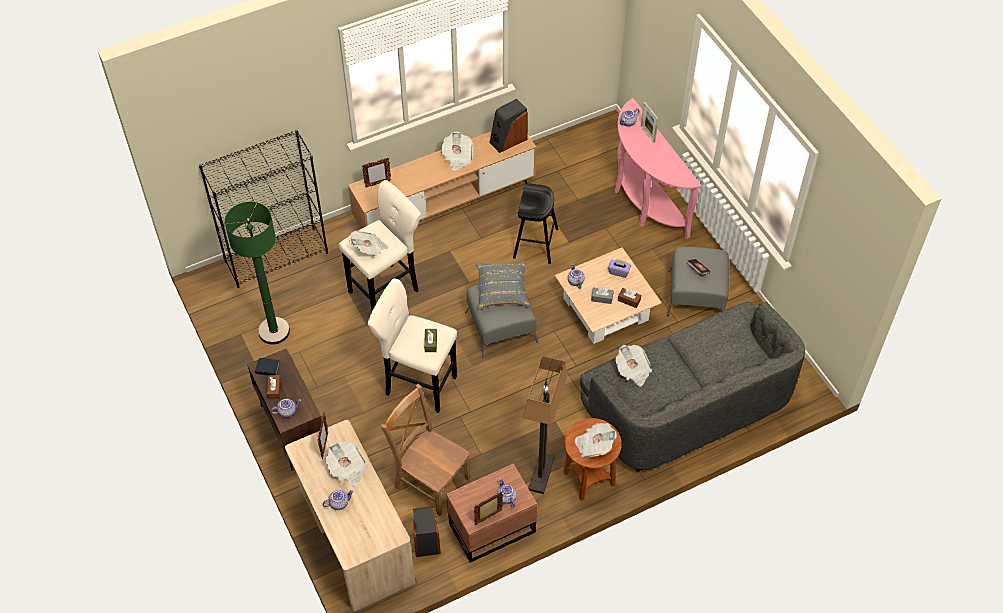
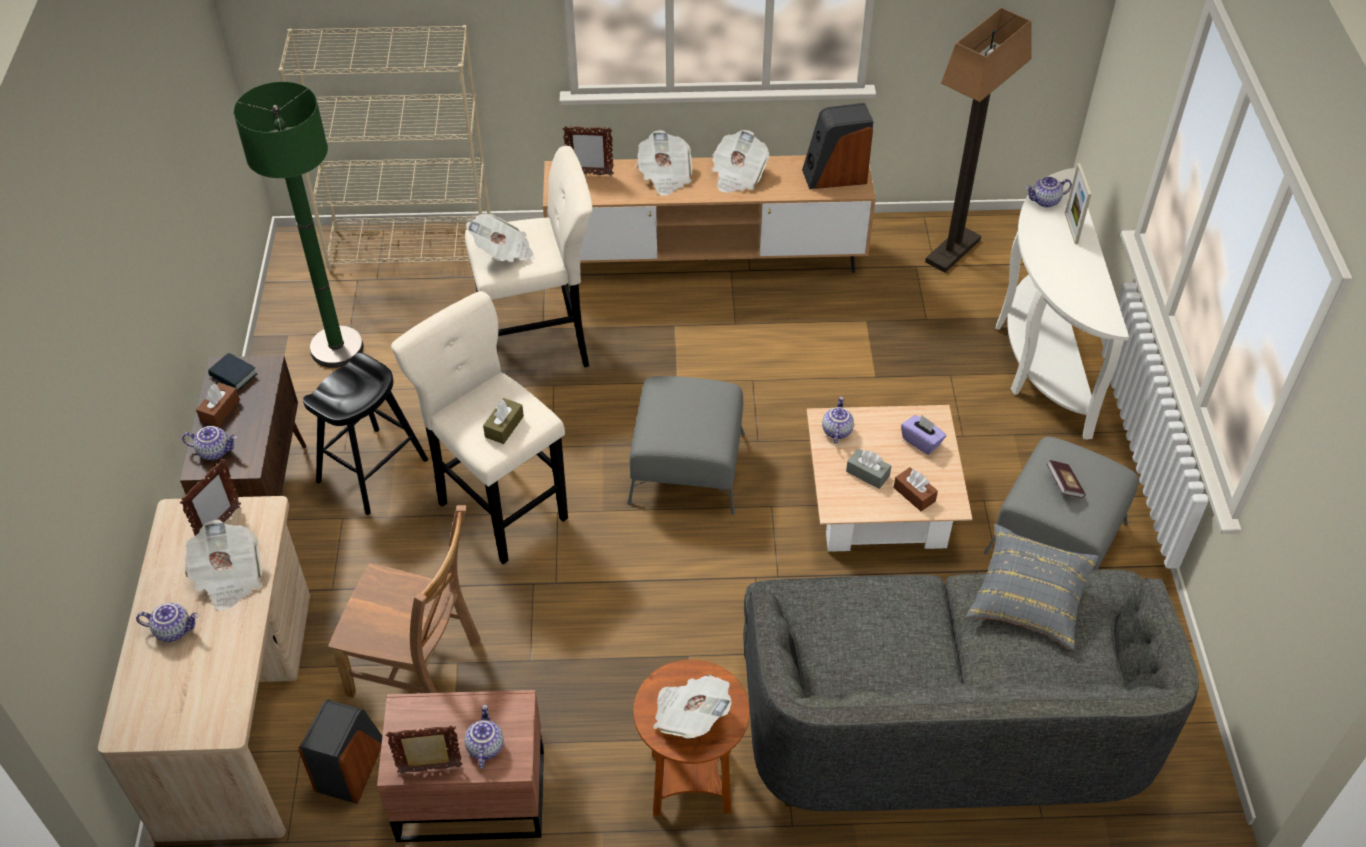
camera: 25 degrees right, 5 degrees down
(277, 257) = (412, 248): black bookcase -> beige bookcase
(430, 480) = (420, 669): brown chair -> brown chair turned 135 degrees clockwise
(502, 291) = (697, 399): grey pillow -> grey pillow (1028, 598)
(535, 243) = (819, 360): black stool -> black stool (372, 470)
(541, 473) = (612, 736): floor lamp -> floor lamp (952, 250)
(633, 371) = (844, 611): newspaper -> newspaper (665, 176)
(644, 201) = (1038, 357): pink console table -> white console table

